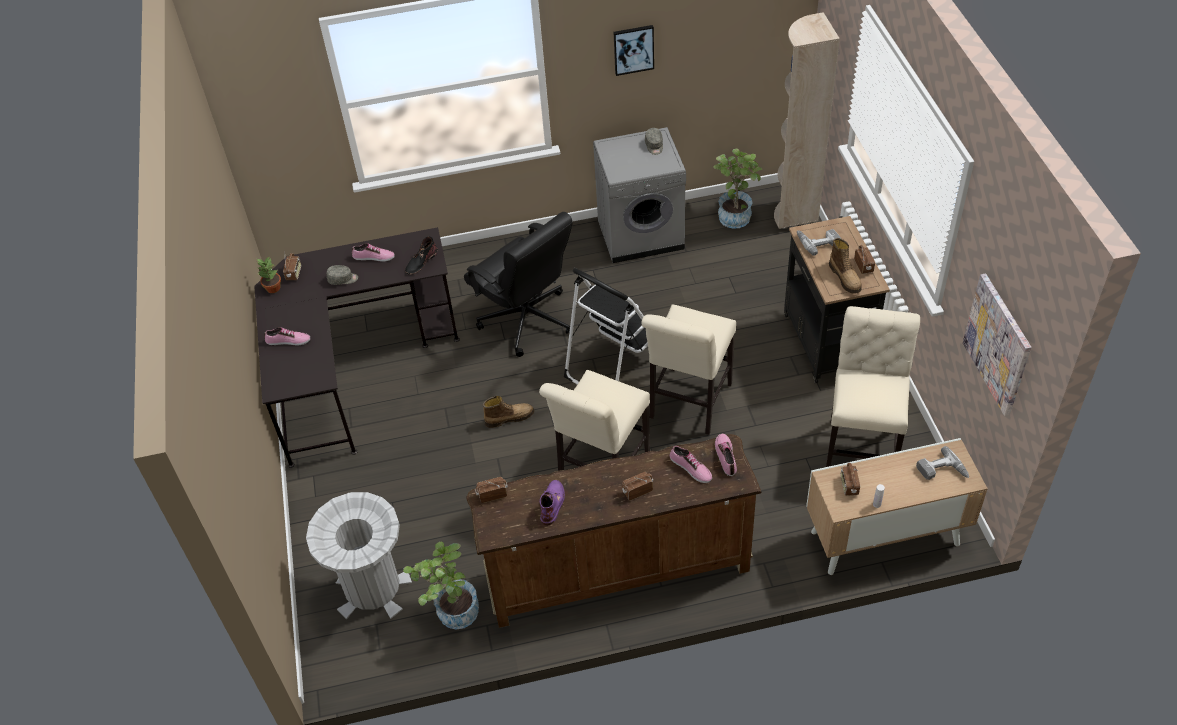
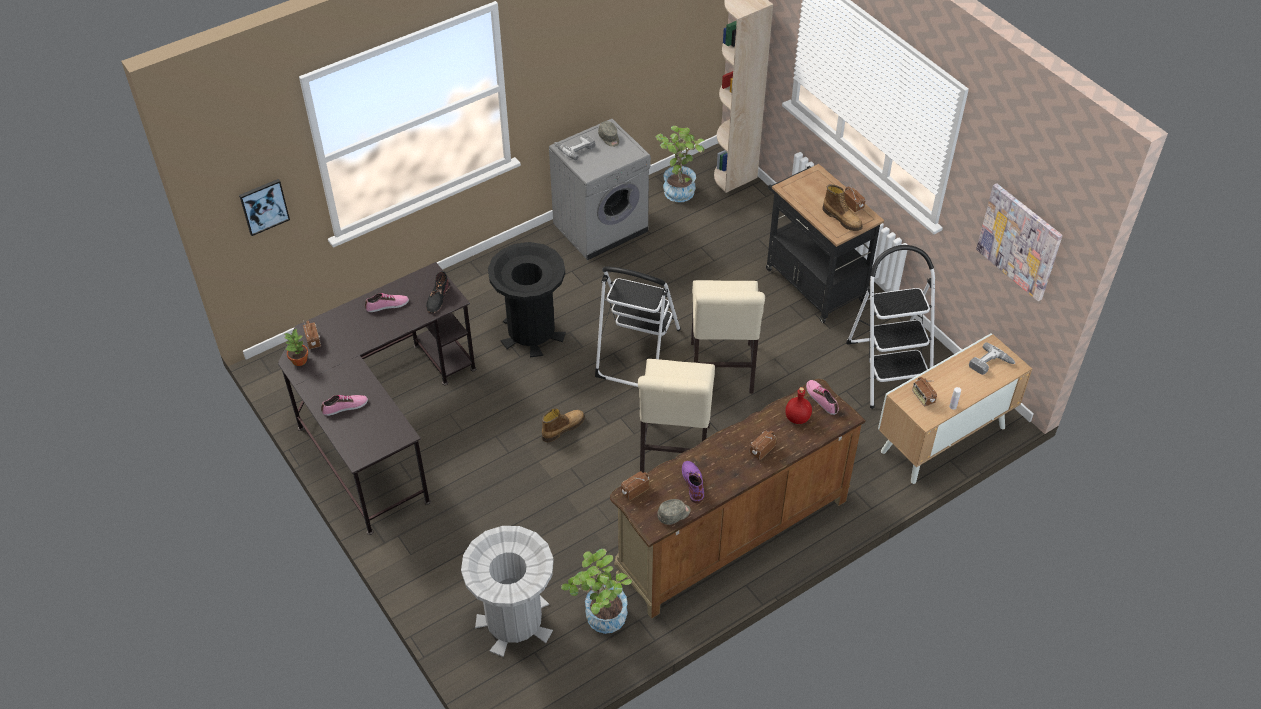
camera: 25 degrees left, 0 degrees up
(343, 279) = (367, 334): grey cap -> grey cap (674, 514)
(526, 319) = (531, 332): black office chair -> black trash can
(633, 49) = (580, 49): picture -> picture (264, 206)
(690, 468) = (797, 418): shoe -> red bottle
(817, 241) = (803, 192): power drill -> power drill (574, 148)
(862, 448) = (888, 368): beige stool -> step ladder

